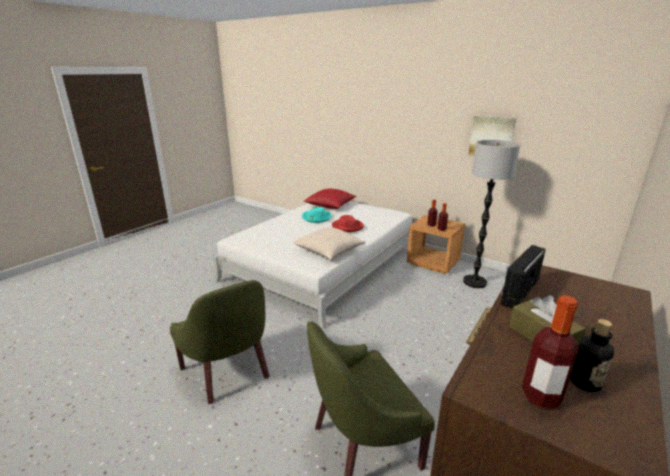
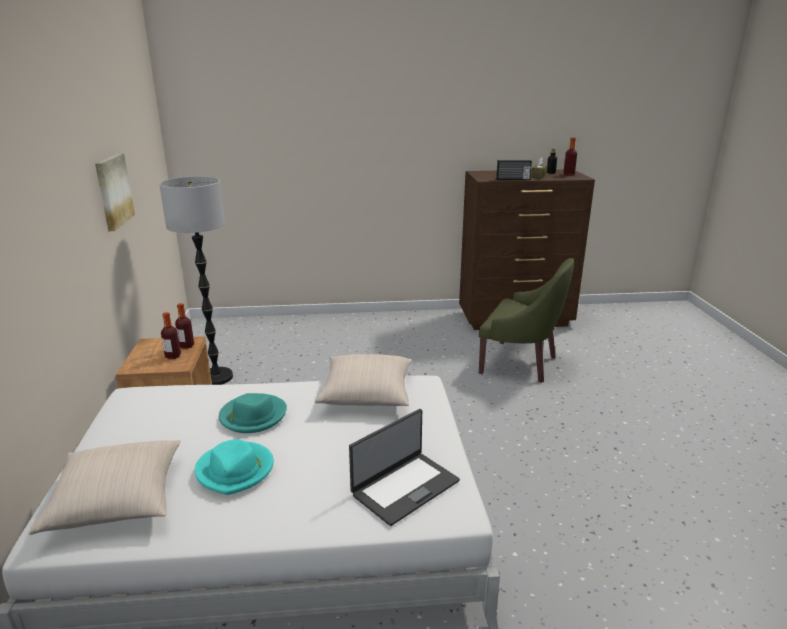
camera: 130 degrees left, 0 degrees up
(229, 371) = (582, 451): green armchair -> none
(259, 236) = (404, 487): none -> laptop
(330, 205) = (117, 500): red pillow -> beige pillow
(347, 227) = (252, 416): red hat -> turquoise hat

